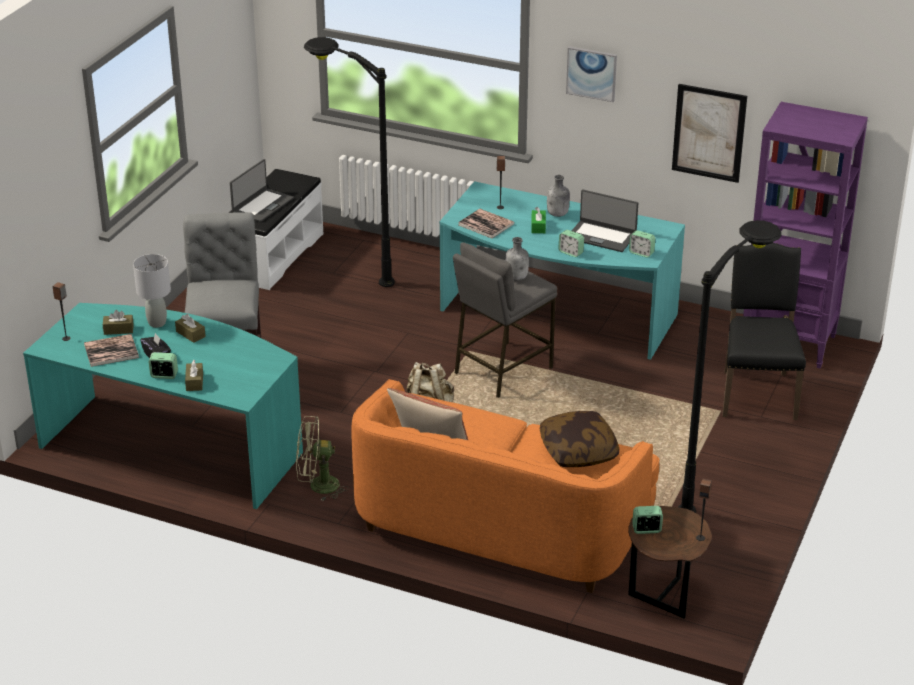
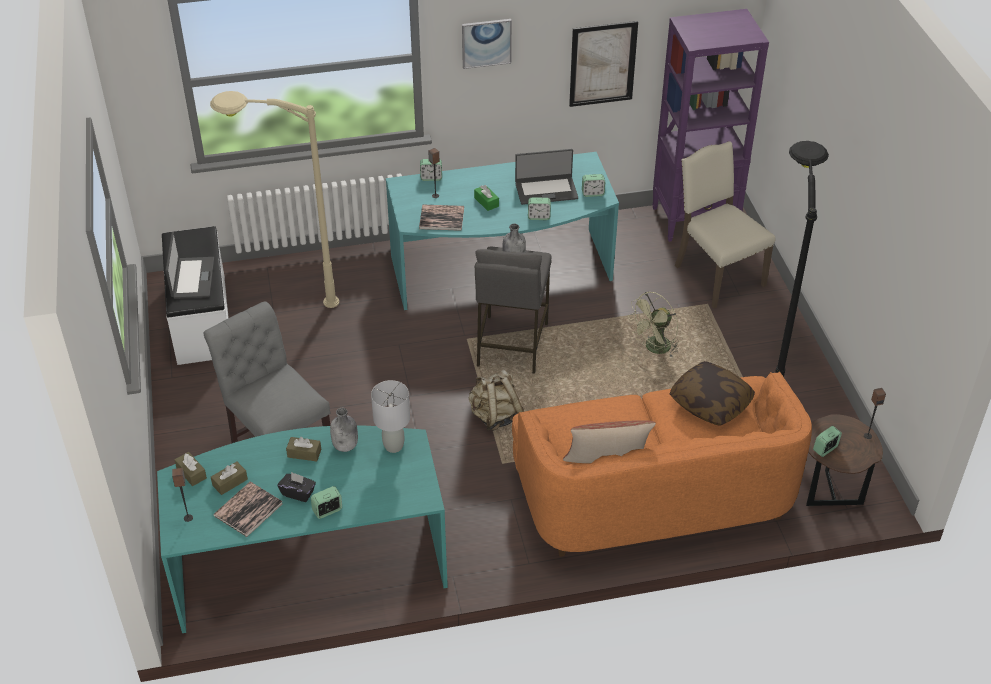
camera: 35 degrees left, 10 degrees up
(157, 323) = (259, 457): grey table lamp -> grey table lamp (394, 446)
(194, 382) = (363, 503): brown tissue box -> brown tissue box (191, 473)
(317, 486) = (476, 536): green fan -> green fan (654, 349)
(346, 268) = (280, 302): black floor lamp -> beige floor lamp
(512, 193) = (431, 177): none -> alarm clock
(558, 214) = (489, 183): grey bottle -> grey bottle (346, 446)
(757, 393) = (716, 275): black chair -> beige chair

